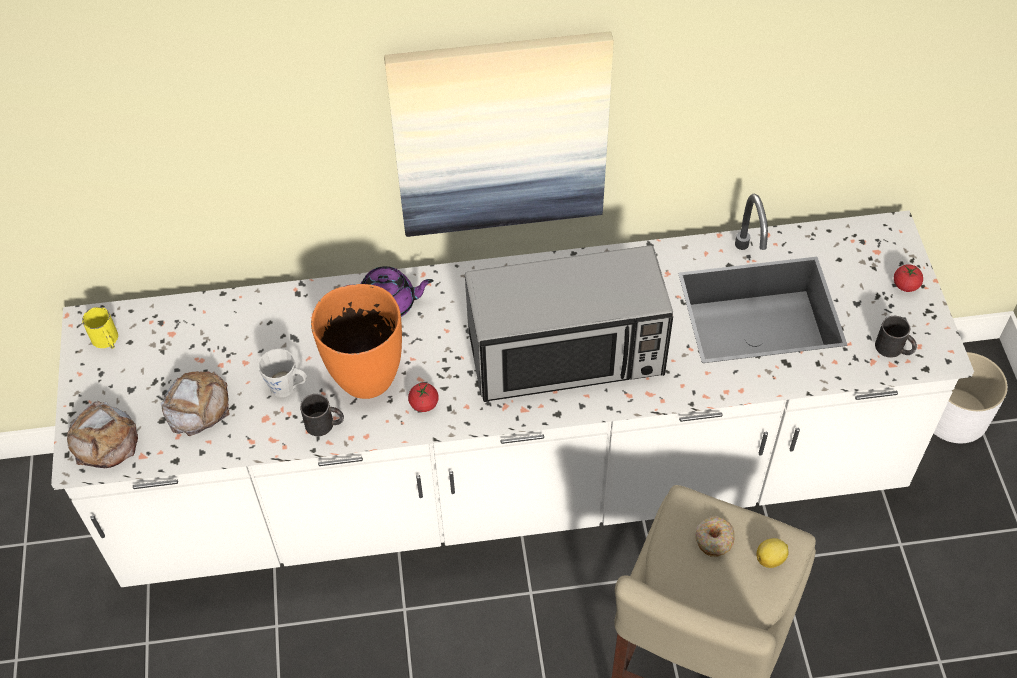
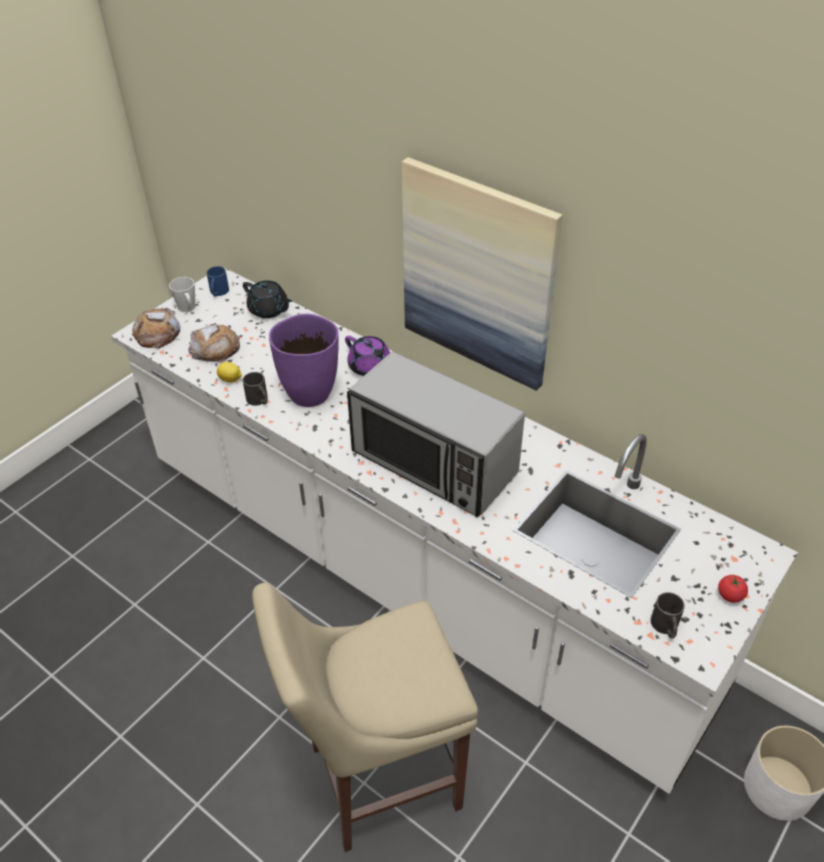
camera: 45 degrees right, 10 degrees down
(107, 341) = (218, 292): yellow mug -> blue mug
(196, 319) = (269, 310): none -> black teapot
(288, 387) = (266, 370): grey mug -> grey mug (188, 308)
(365, 377) = (310, 393): orange vase -> purple vase
(424, 404) = (320, 428): tomato -> none
(713, 539) = (404, 649): donut -> none
(771, 559) = (425, 693): lemon -> lemon (231, 380)

